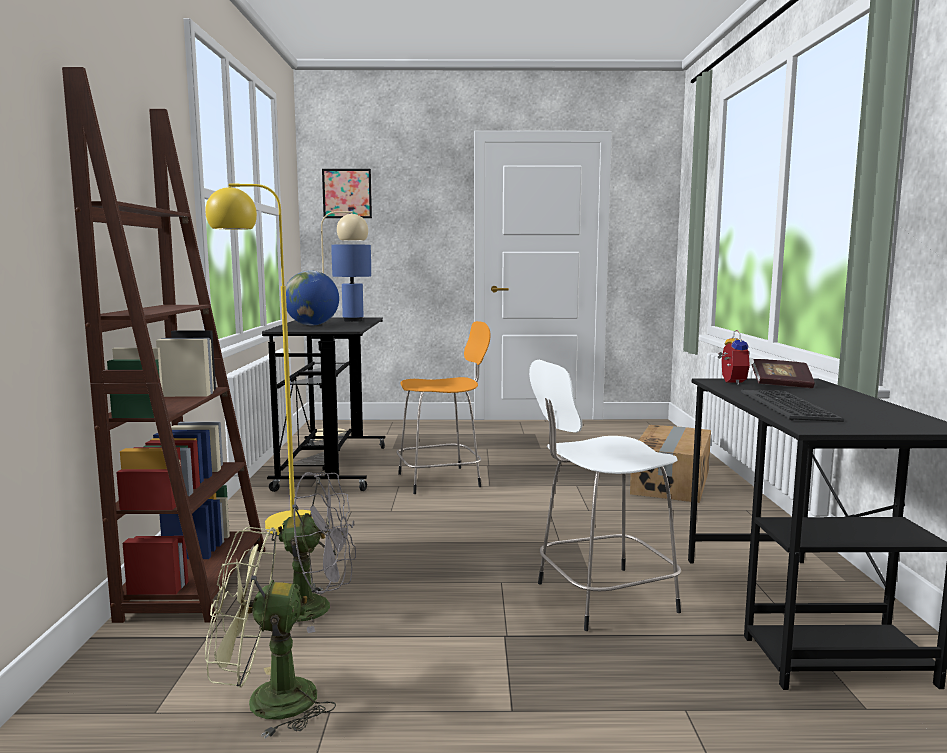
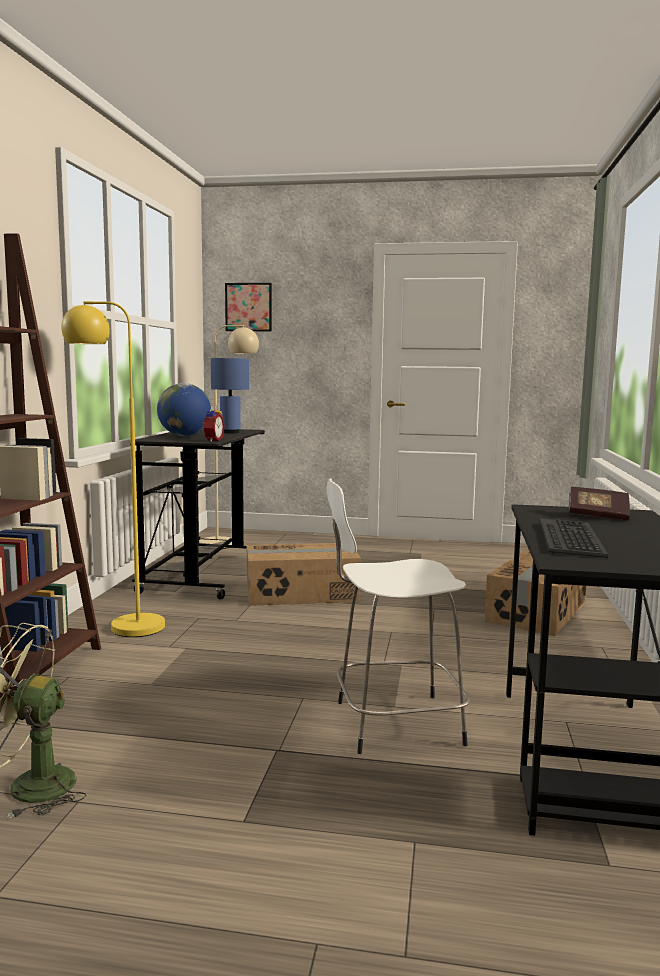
camera: 10 degrees right, 0 degrees up
(317, 608) = (117, 706): grey fan -> none
(442, 480) = (302, 594): orange stool -> cardboard box
(730, 382) = (546, 510): alarm clock -> alarm clock (212, 440)

